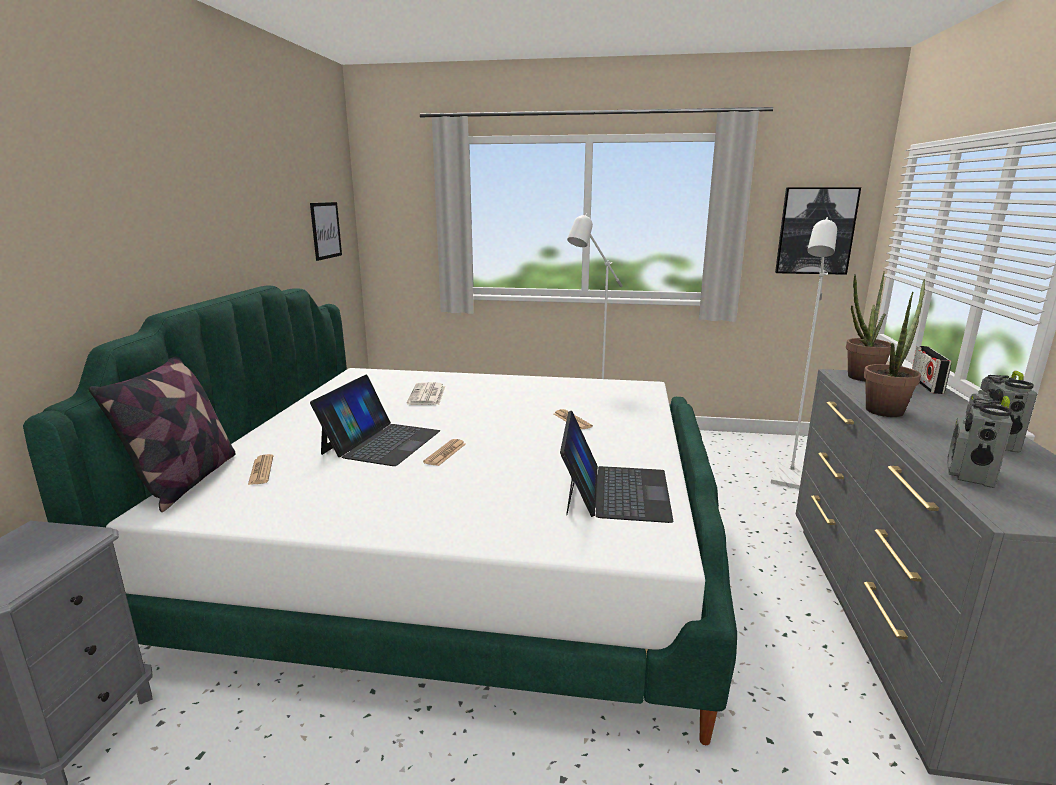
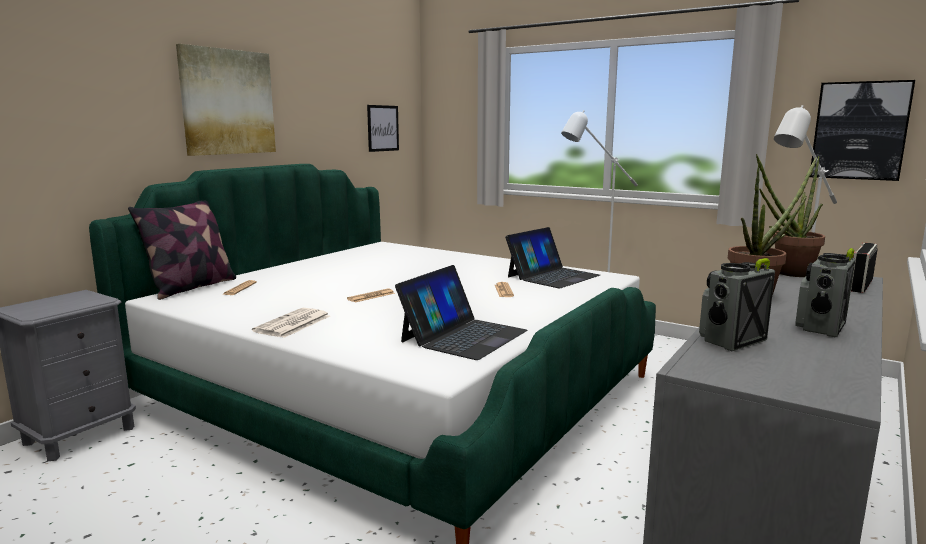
camera: 25 degrees right, 5 degrees down
(170, 212) = (227, 102): none -> picture
(381, 442) = (336, 284): laptop -> laptop (552, 276)
(427, 395) = (412, 263): newspaper -> newspaper (292, 324)

